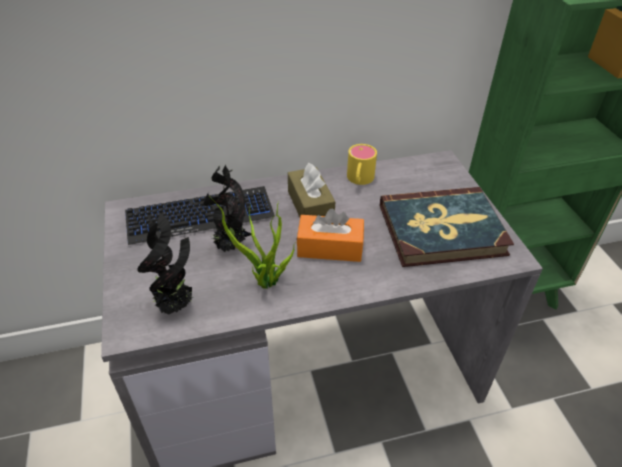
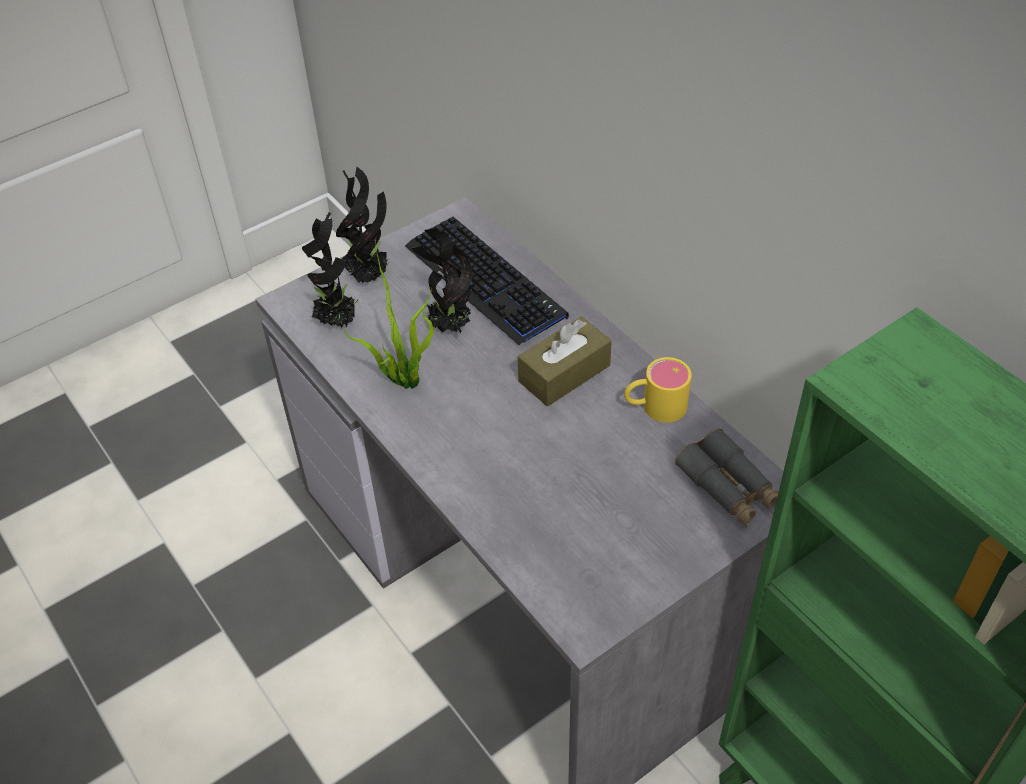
camera: 70 degrees right, 5 degrees up
(142, 274) = (370, 276): none -> potted plant
(330, 248) = (494, 418): orange tissue box -> none
(431, 173) = (729, 488): none -> grey binoculars
(441, 230) = (596, 529): book -> none

